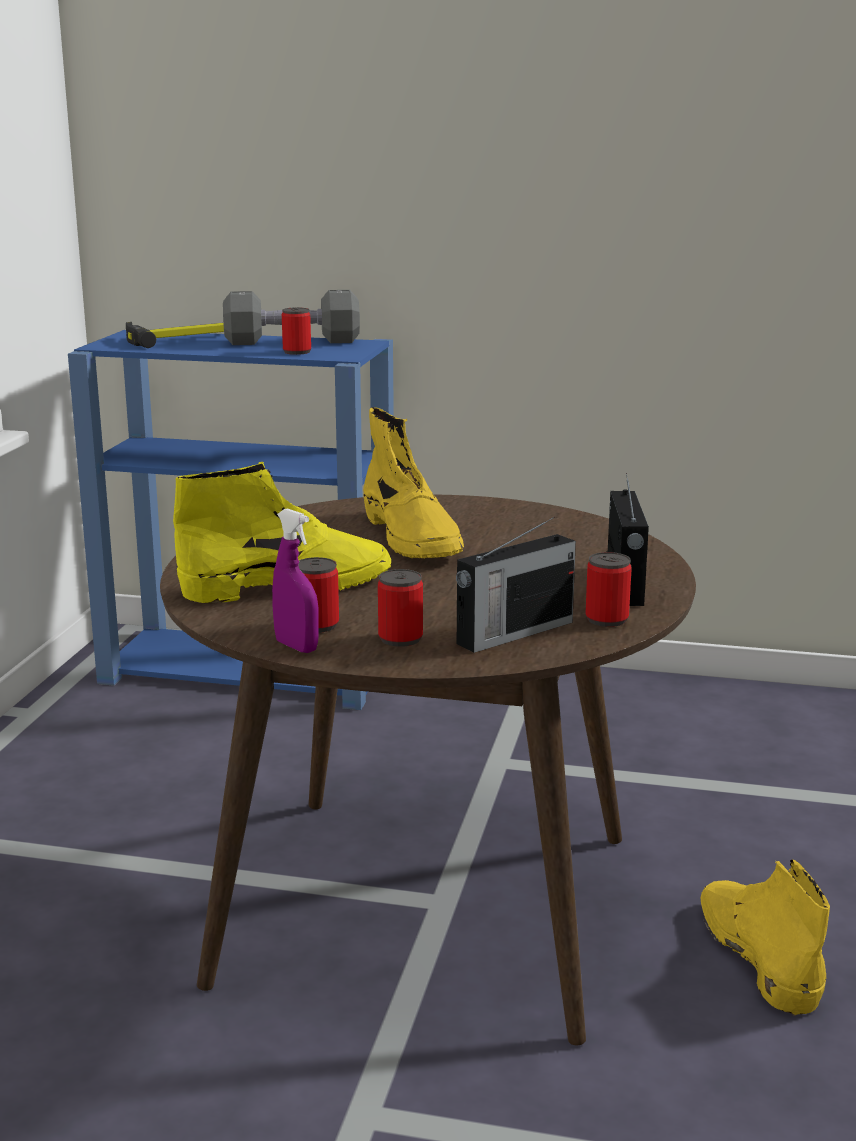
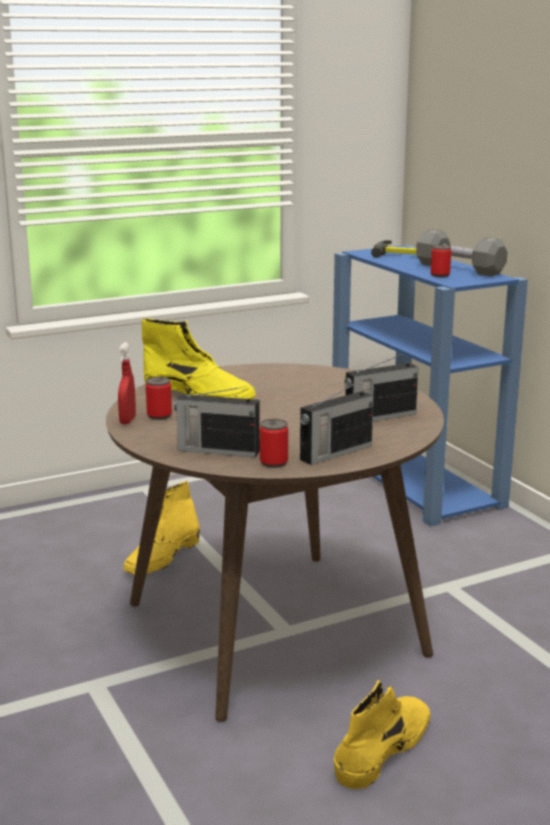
camera: 50 degrees right, 0 degrees up
(296, 646) = (127, 420): purple spray bottle -> red spray bottle
(400, 639) = (170, 433): can -> none
(412, 538) = (312, 396): yellow boot -> yellow boot (162, 557)
(545, 535) = (379, 417): none -> radio

